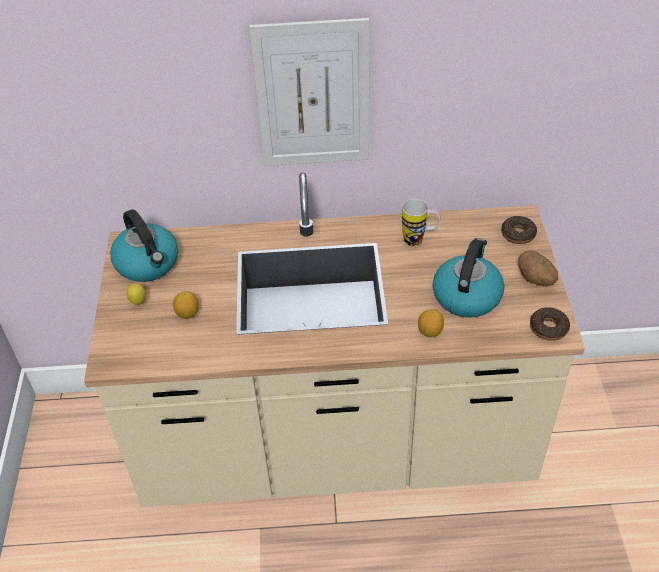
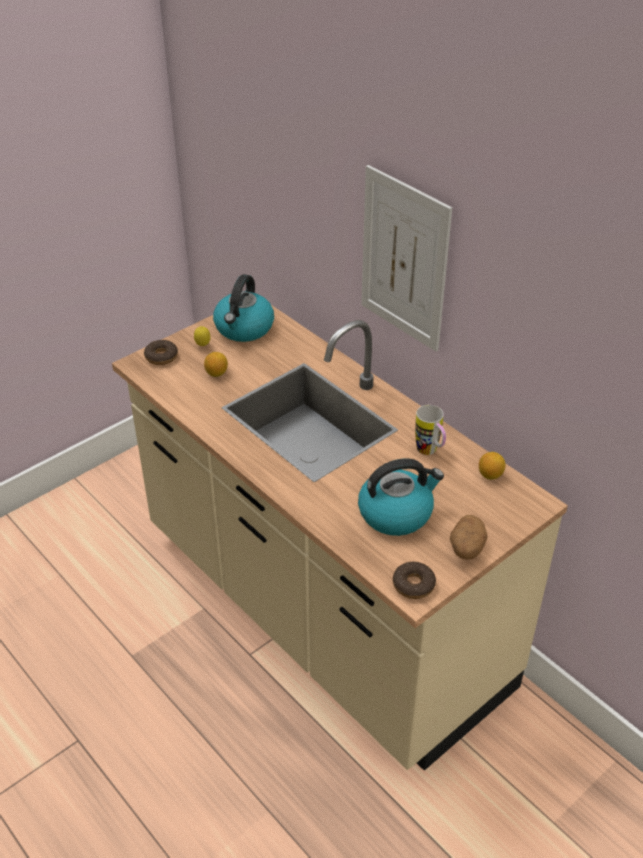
camera: 50 degrees right, 5 degrees down
(430, 331) = (330, 510): lemon -> lemon (490, 475)
(518, 234) = (511, 510): donut -> donut (161, 357)

